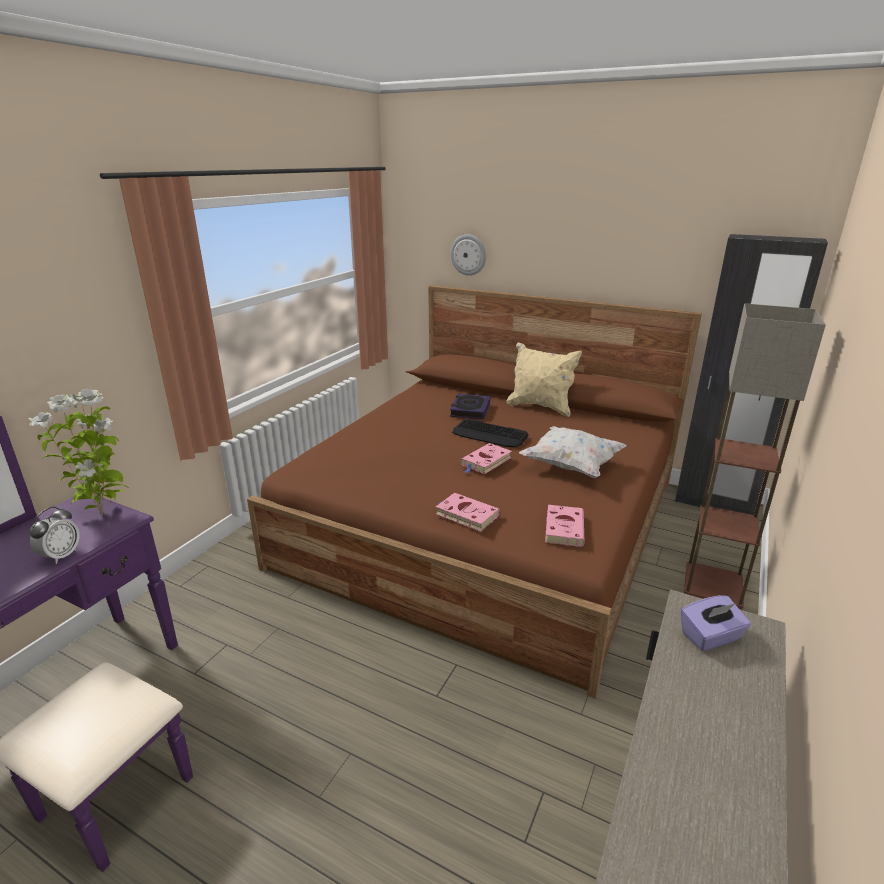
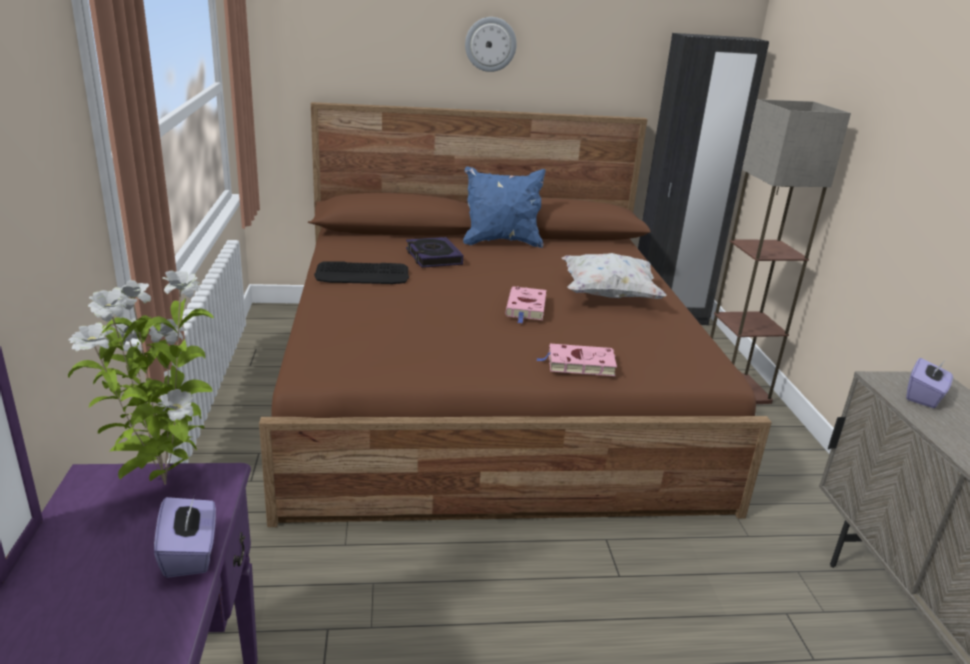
camera: 35 degrees left, 0 degrees up
(61, 556) = (190, 553): alarm clock -> purple tissue box
(468, 255) = (366, 59): wall clock -> wall clock (490, 44)
(489, 434) = (492, 279): keyboard -> keyboard (362, 275)
(540, 407) = (501, 242): beige pillow -> blue pillow
(564, 528) = (676, 353): pink book -> none

